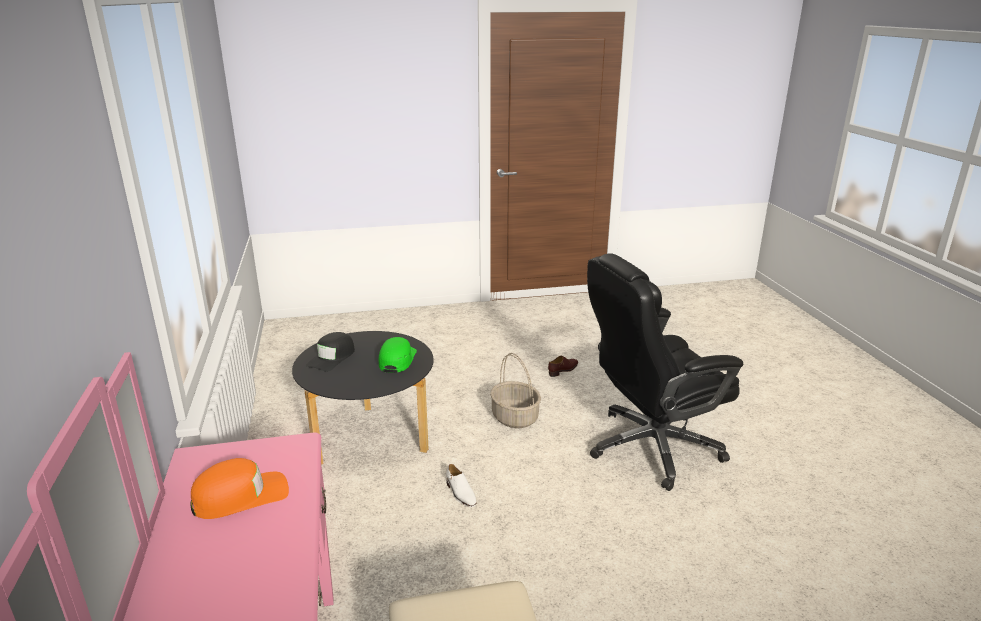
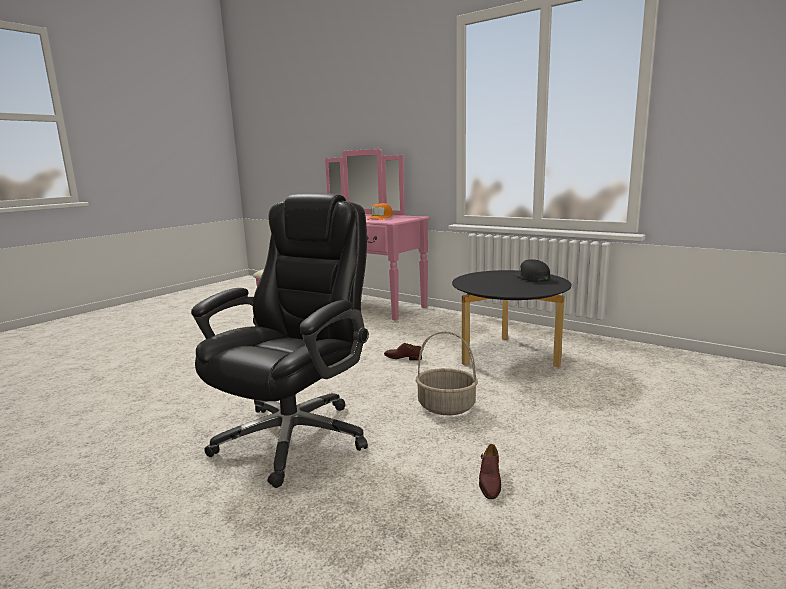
camera: 140 degrees right, 10 degrees down
(397, 360) = (494, 287): green cap -> none
(460, 493) = (403, 358): white shoe -> brown shoe

